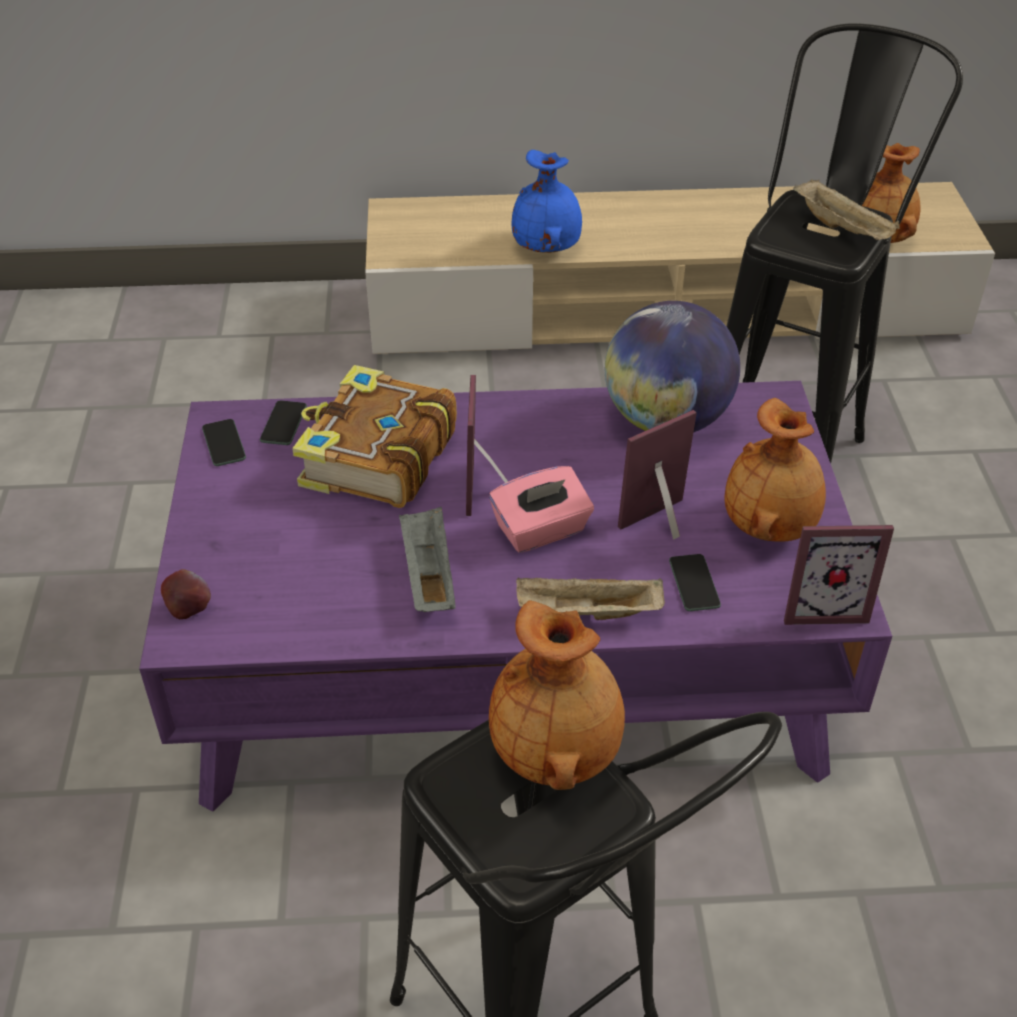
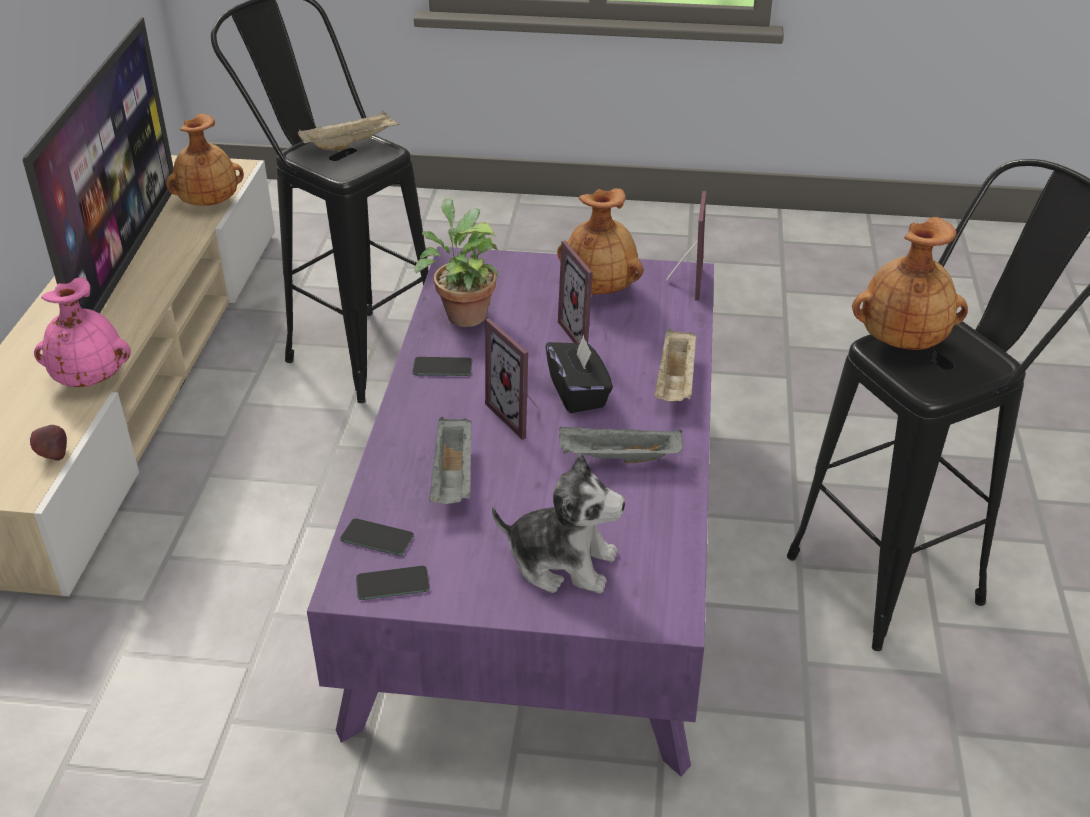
camera: 80 degrees left, 5 degrees down
(189, 607) = (631, 611): apple -> apple (53, 454)
(257, 549) = (562, 562): none -> plush toy
(376, 457) = (453, 477): book -> grey tray
(489, 489) = (520, 414): picture frame -> picture frame turned 45 degrees clockwise
(541, 530) = (578, 393): pink tissue box -> black tissue box
(547, 248) = (91, 378): blue vase -> pink vase
(666, 421) = (463, 313): globe -> potted plant
(694, 583) = (652, 330): phone -> phone (442, 367)
(742, 218) = (126, 259): none -> television

